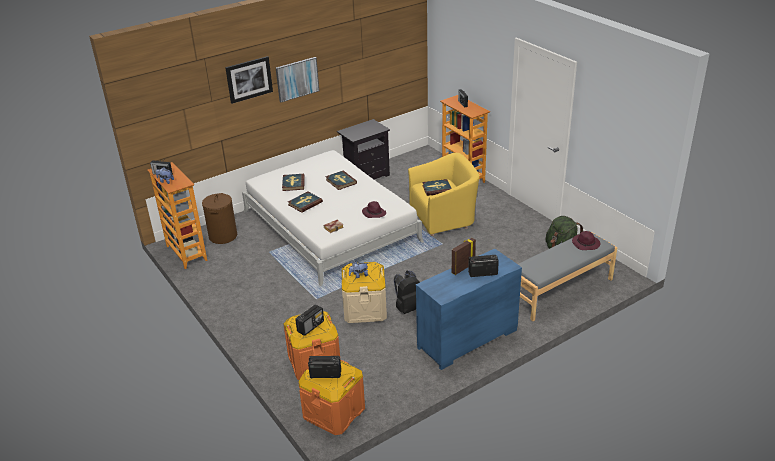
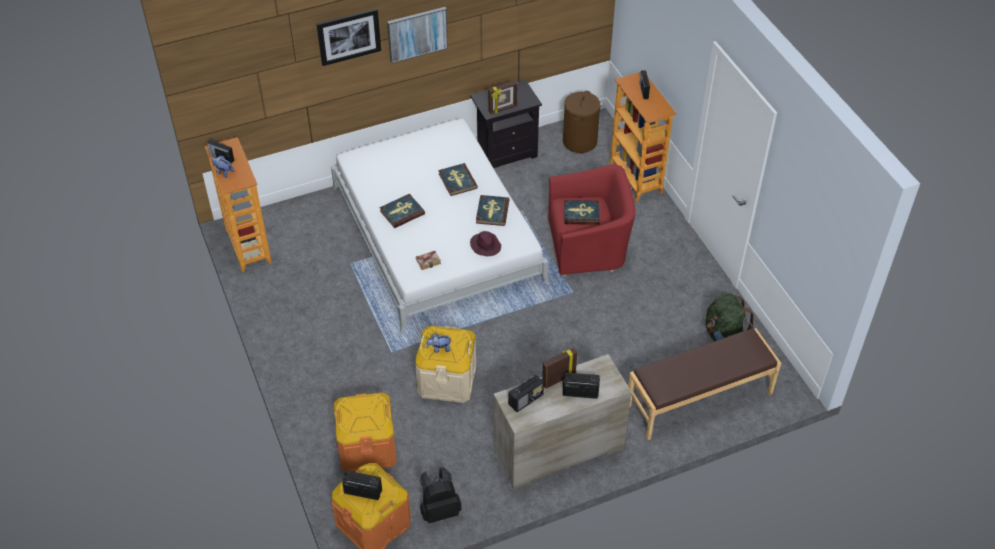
camera: 10 degrees right, 15 degrees up
(223, 236) = (298, 225): brown laundry basket -> brown laundry basket (579, 141)
(293, 183) = (395, 173): book -> book (492, 212)
(311, 326) = (362, 417): radio -> radio (526, 399)
(363, 135) = (502, 109): none -> picture frame
(408, 308) = (501, 388): black backpack -> black backpack (439, 510)
(443, 217) = (588, 245): yellow armchair -> red armchair
(467, 339) = (558, 451): blue dresser -> beige dresser
(561, 291) = (699, 399): grey bench -> brown bench
(586, 244) = (741, 351): purple hat -> none

